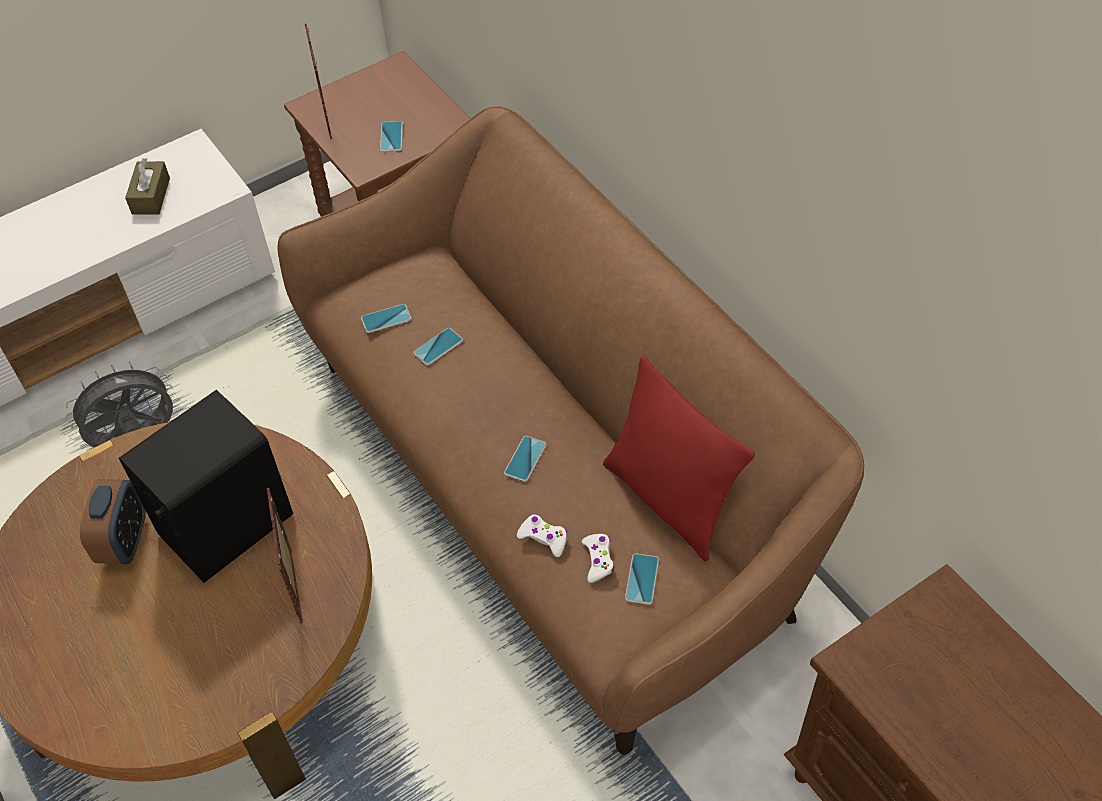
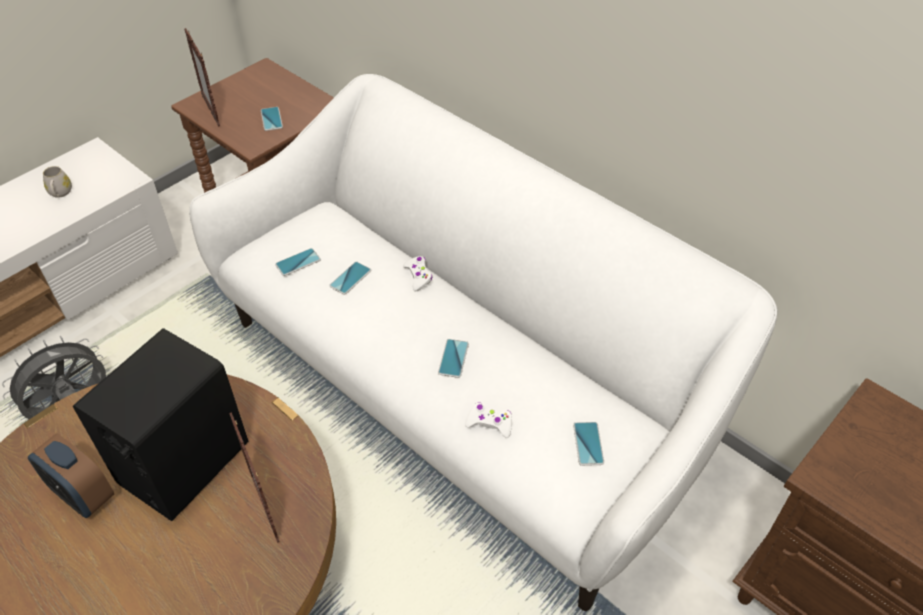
camera: 15 degrees left, 5 degrees down
(125, 541) = (83, 495): alarm clock -> alarm clock turned 135 degrees clockwise
(151, 196) = (60, 193): brown tissue box -> white mug
(555, 486) = (461, 389): brown sofa -> white sofa
(598, 560) = (544, 434): white game controller -> white game controller (418, 276)
(669, 500) = (588, 373): red pillow -> none

